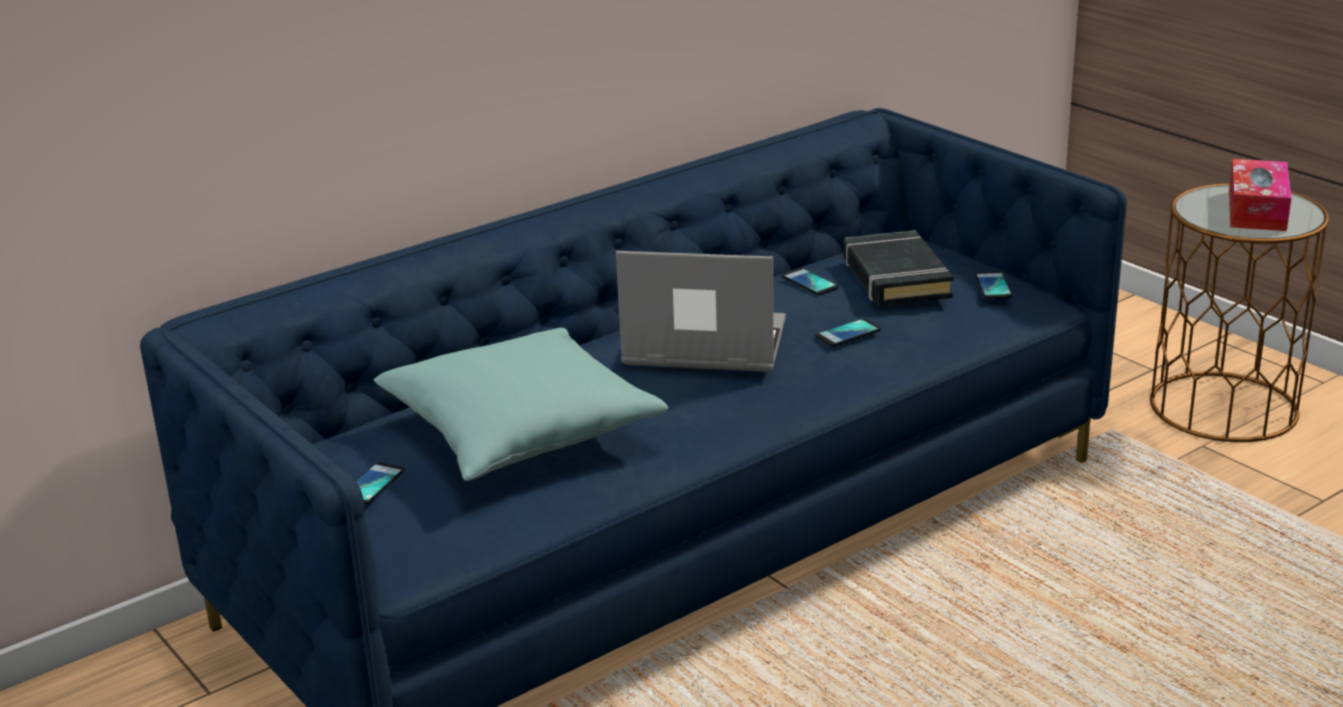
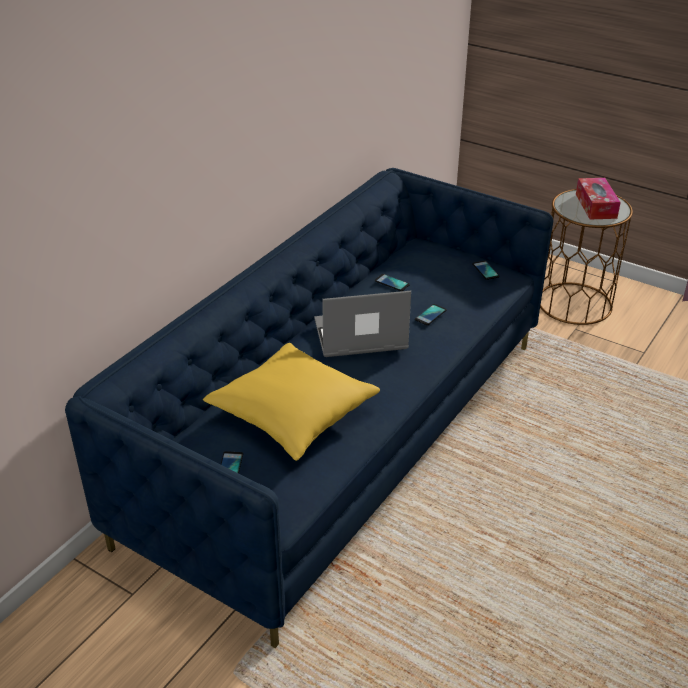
camera: 20 degrees left, 10 degrees up
(521, 431) = (292, 413): turquoise pillow -> yellow pillow
(895, 278) = (435, 273): black book -> none

